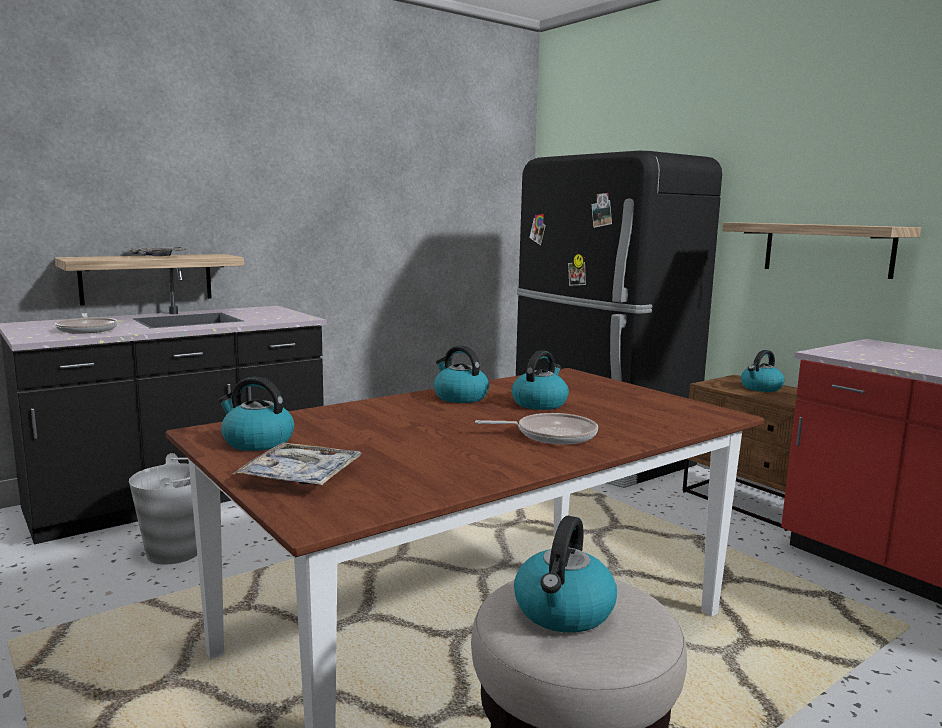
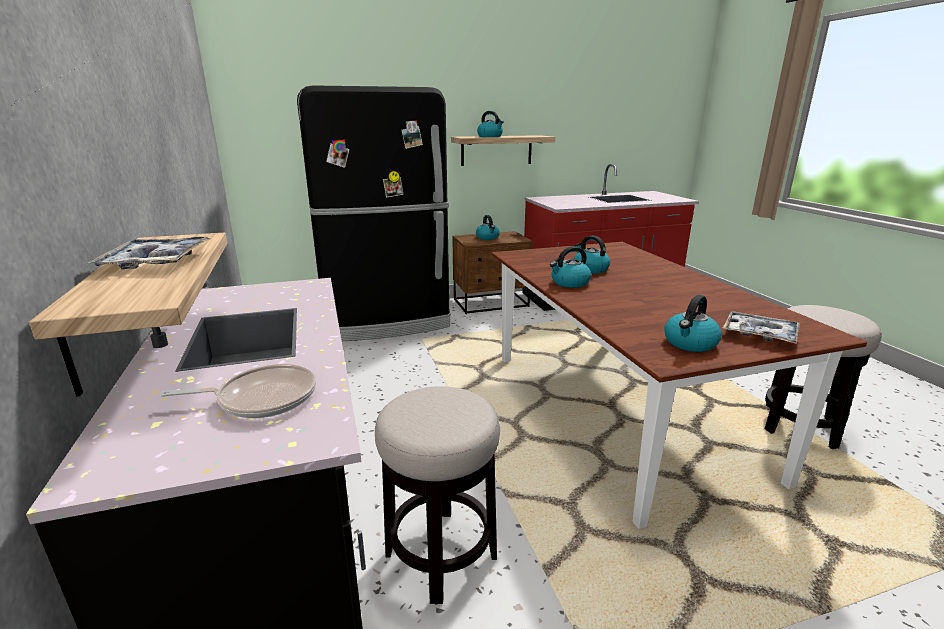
camera: 70 degrees left, 10 degrees up
(175, 552) = (441, 554): grey bucket -> stool
(551, 435) = (660, 276): frying pan -> none
(563, 612) = (835, 317): kettle -> kettle (490, 136)

